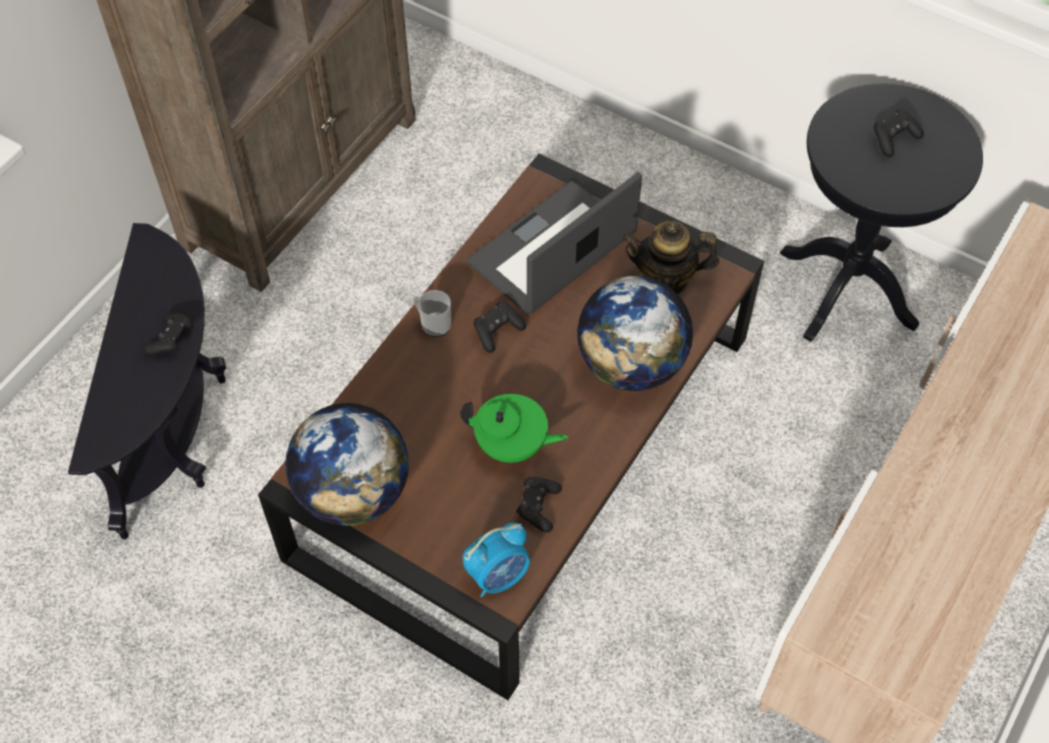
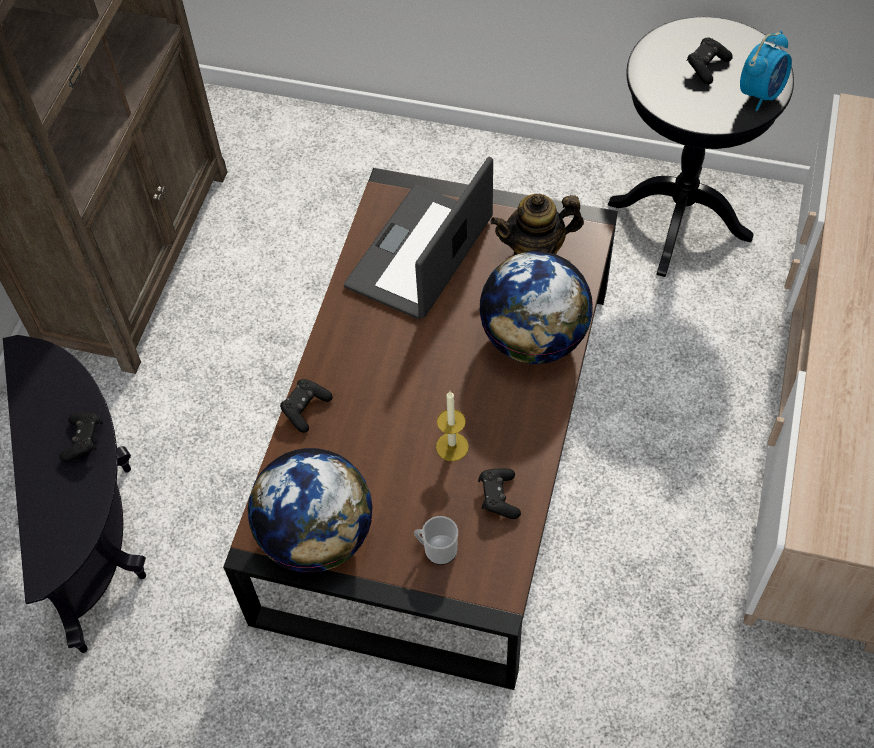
camera: 15 degrees left, 0 degrees up
(433, 323) = (333, 353): mug -> mug (437, 549)
(497, 331) = (397, 343): black game controller -> black game controller (305, 409)
(498, 575) = (486, 573): alarm clock -> alarm clock (761, 94)
(512, 445) = (452, 447): green teapot -> candle

